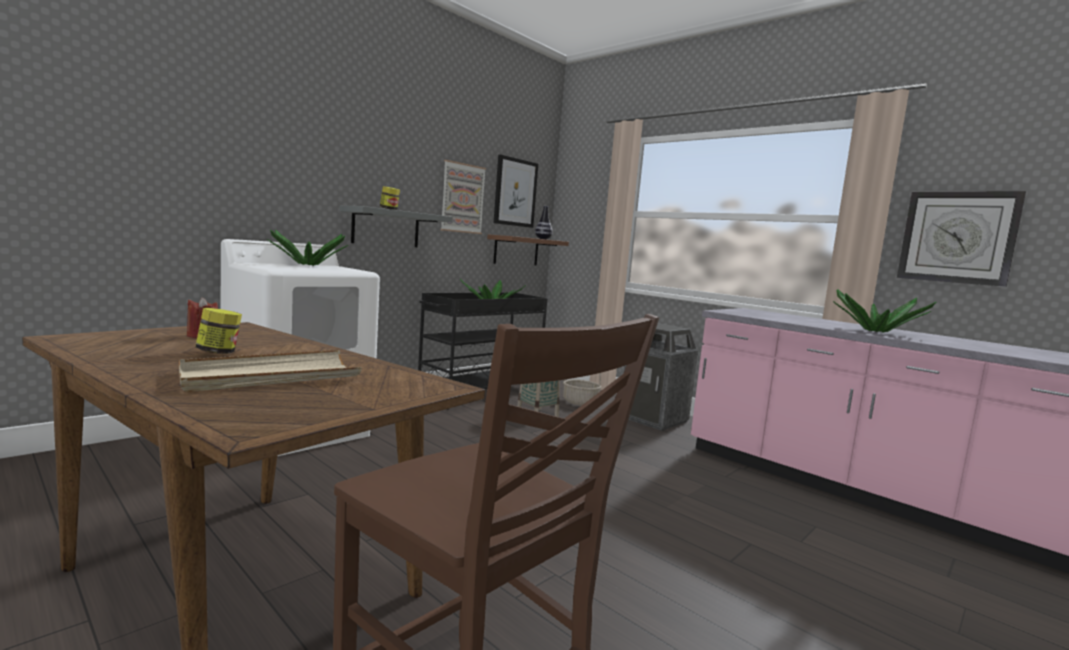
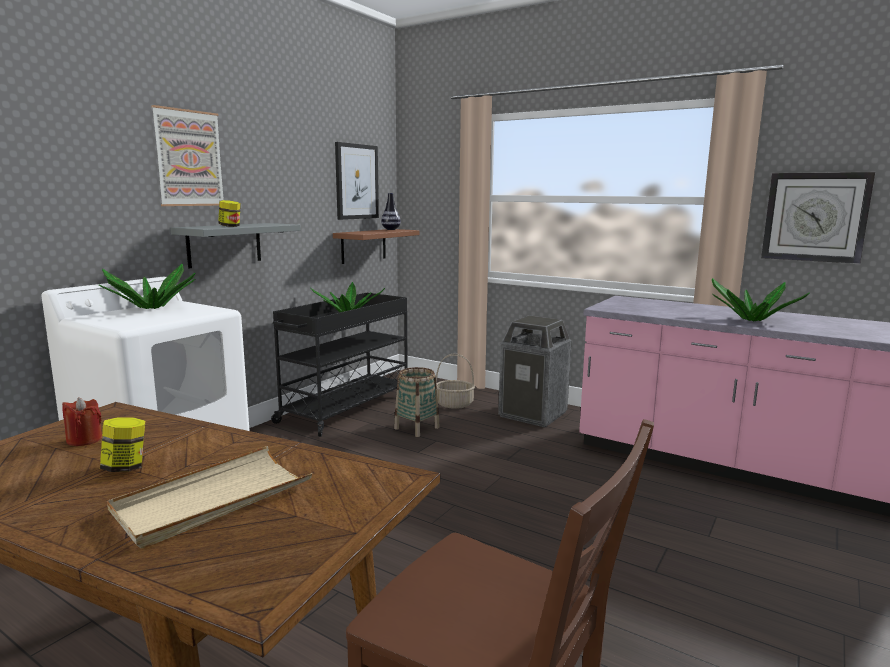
camera: 10 degrees left, 5 degrees up
(462, 198) = (302, 197): picture -> picture (189, 158)

